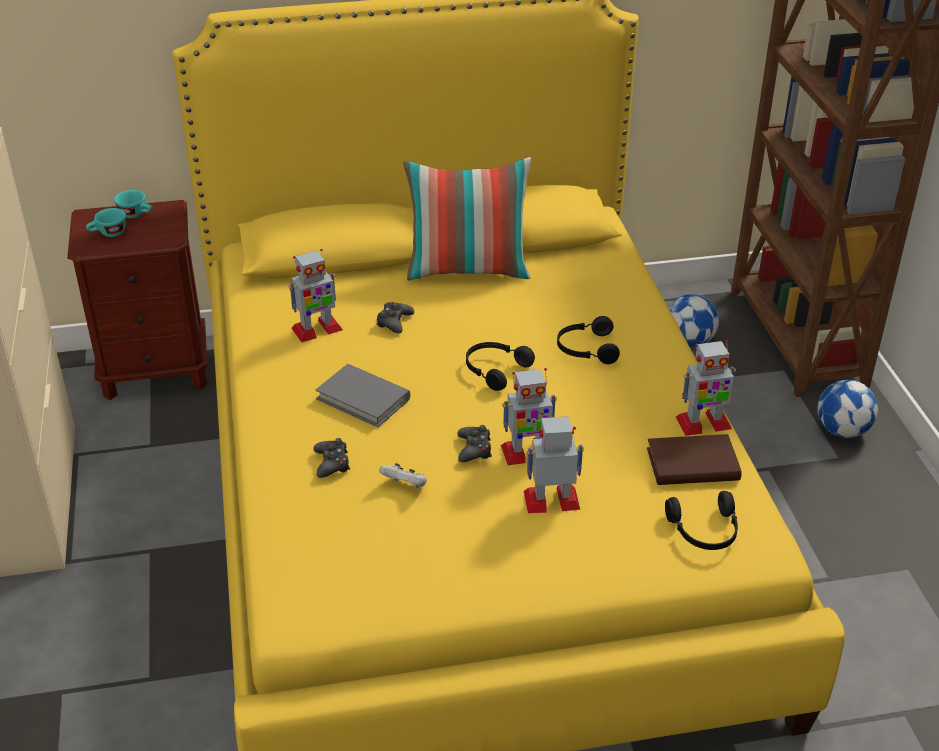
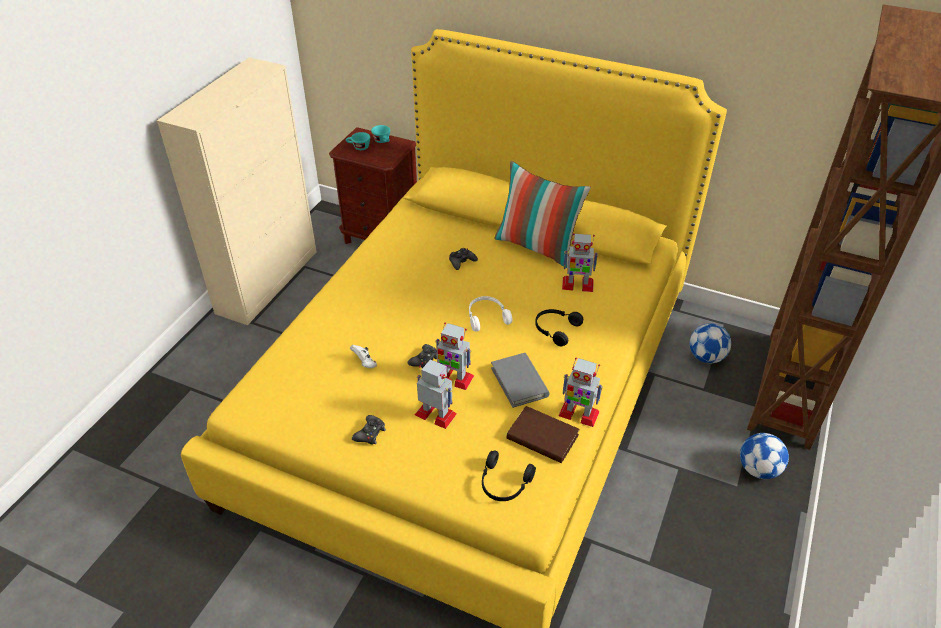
camera: 35 degrees right, 5 degrees up
(316, 329) = (415, 247): toy robot -> toy robot (577, 284)
(332, 463) = (343, 330): black game controller -> black game controller (370, 433)
(363, 399) = (397, 300): grey book -> grey book (519, 382)
(494, 370) = (486, 317): black headphones -> white headphones

